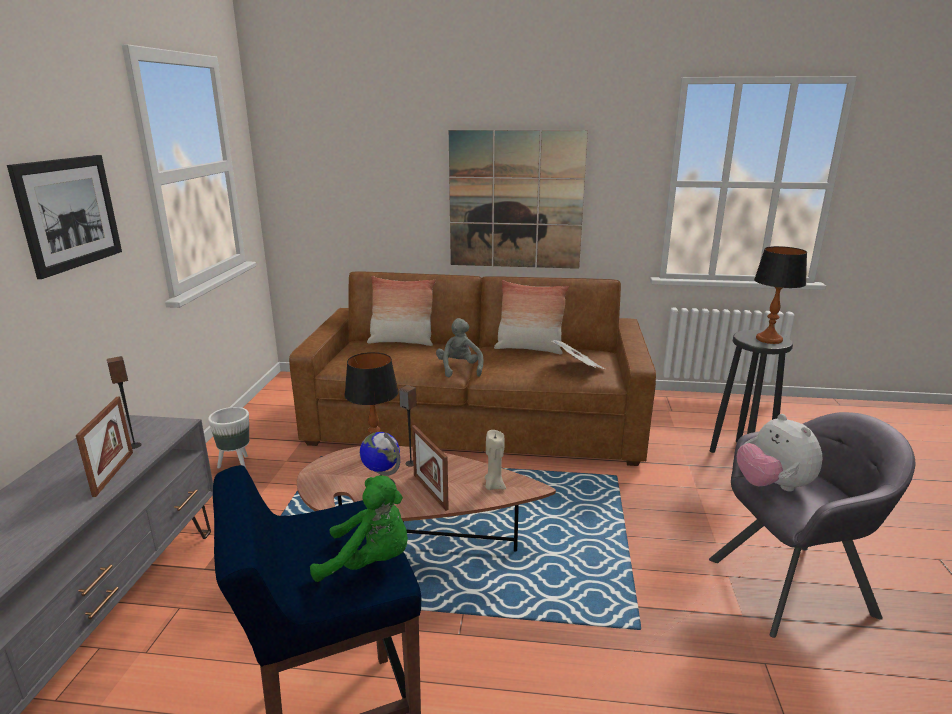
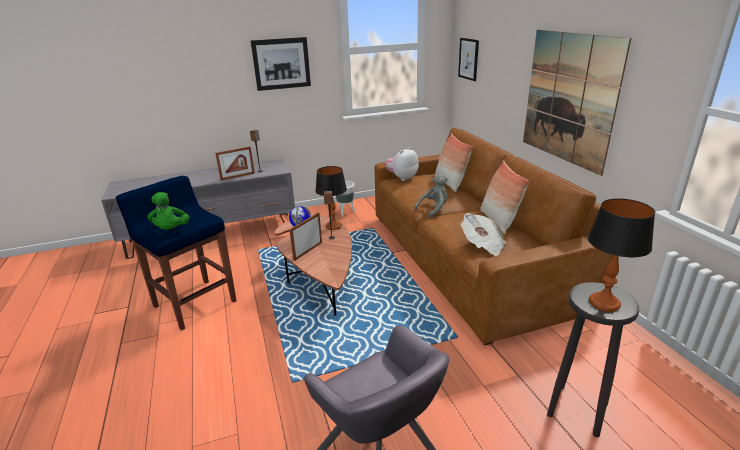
camera: 65 degrees right, 5 degrees up
(303, 179) = (468, 59): none -> picture
(494, 486) = (327, 267): beige candle -> none
(772, 486) = (374, 367): plush toy -> plush toy (402, 178)

